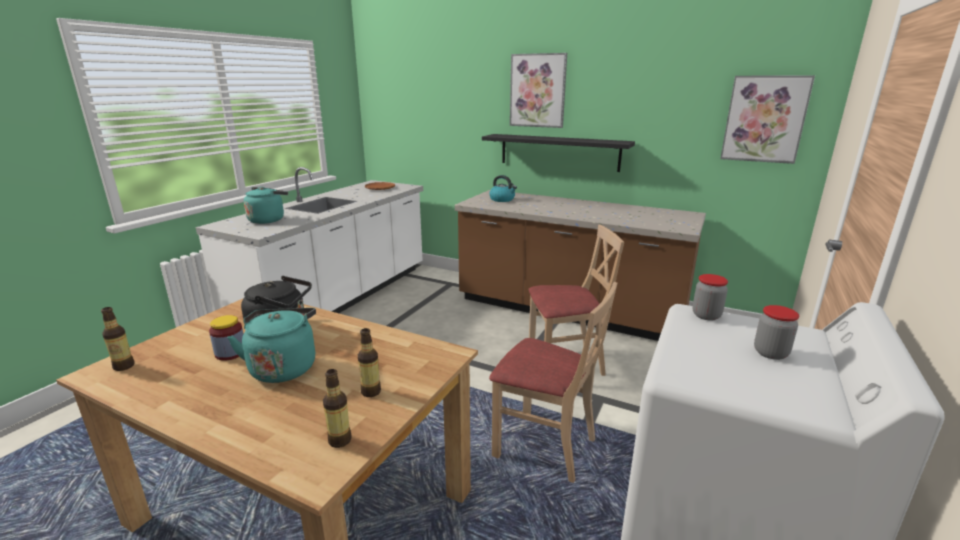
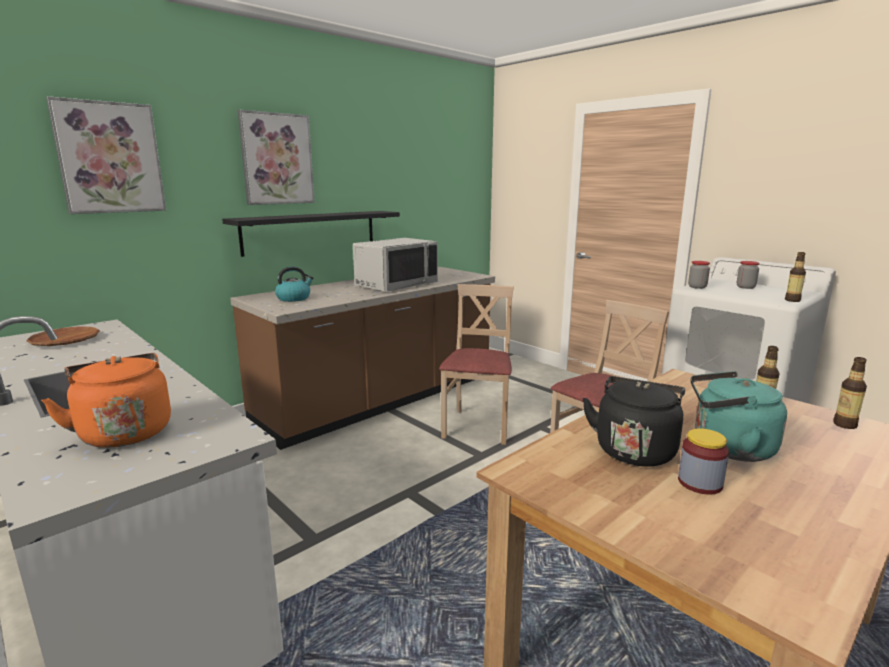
camera: 70 degrees left, 5 degrees down
(124, 366) = (766, 580): bottle -> bottle (792, 300)
(268, 220) = (124, 432): turquoise kettle -> orange kettle
(586, 212) = (396, 285): none -> grey microwave
(764, 119) = (459, 184): picture -> picture (110, 158)

